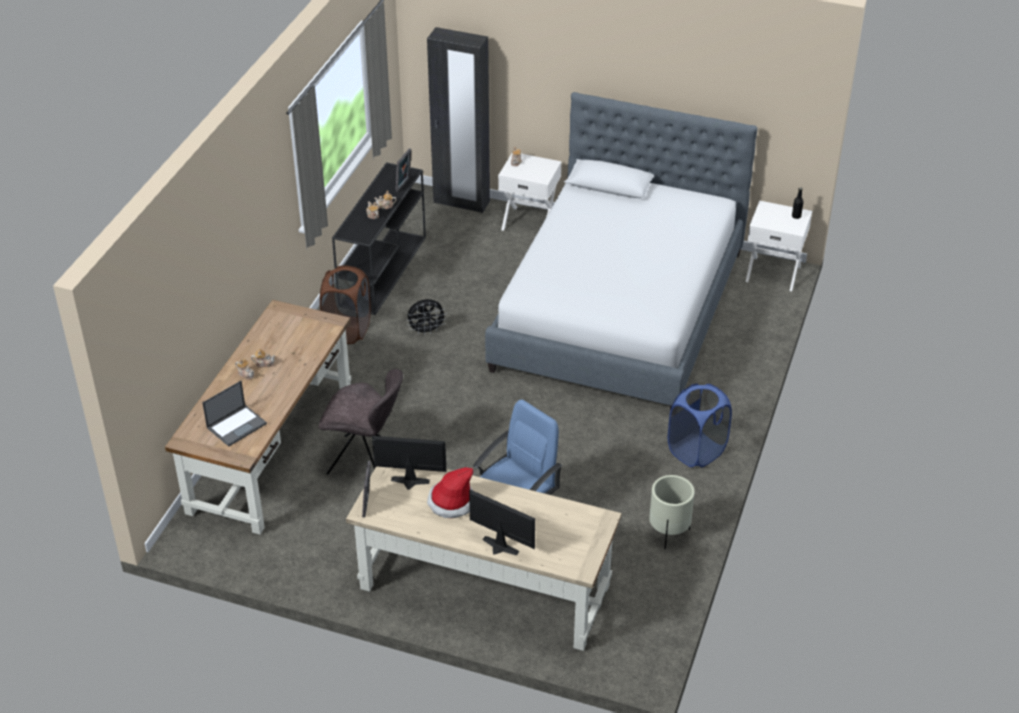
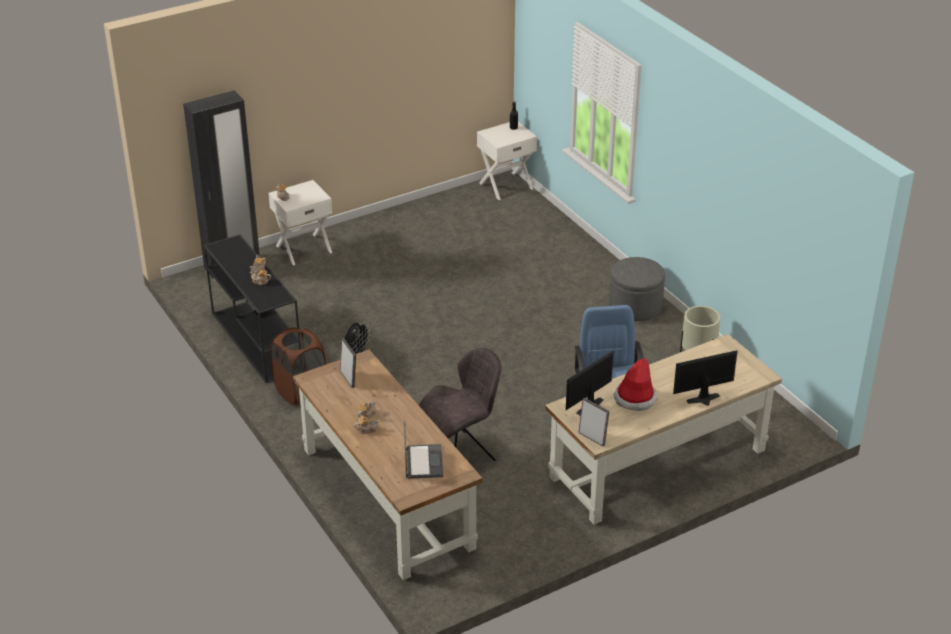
camera: 50 degrees left, 5 degrees down
(404, 185) = (246, 250): picture frame -> picture frame (349, 378)
(619, 310) = (455, 262): bed -> none
(696, 451) = (635, 307): blue laundry basket -> grey ottoman

